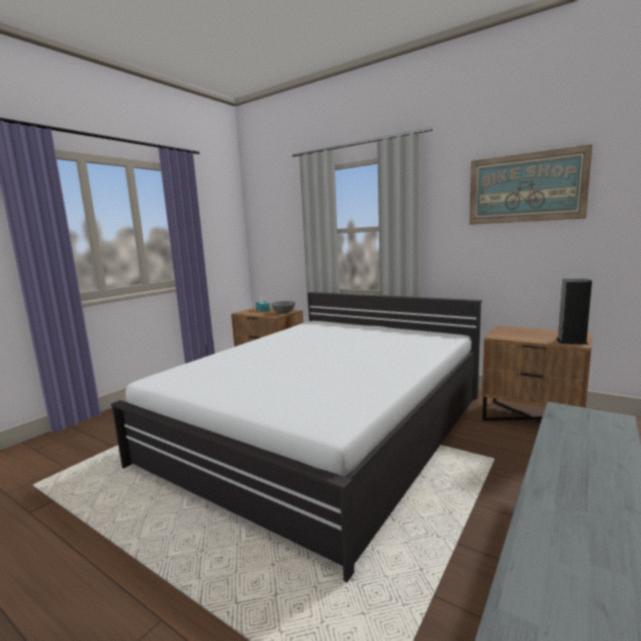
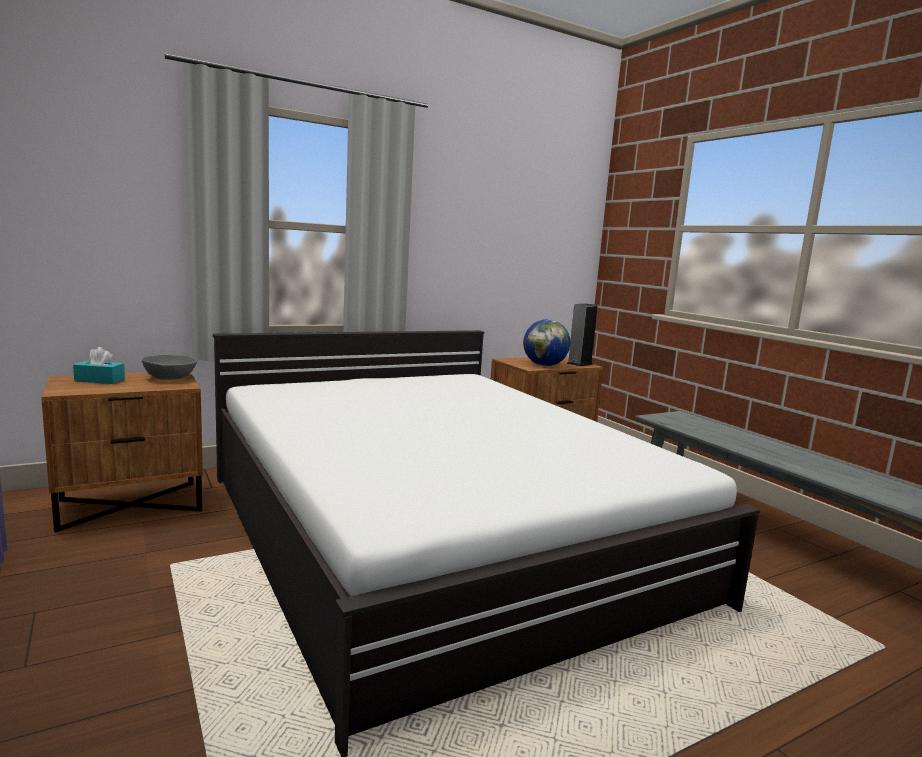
camera: 65 degrees left, 0 degrees up
(521, 337) = (544, 365): none -> globe
(525, 188) = (504, 205): picture -> none

